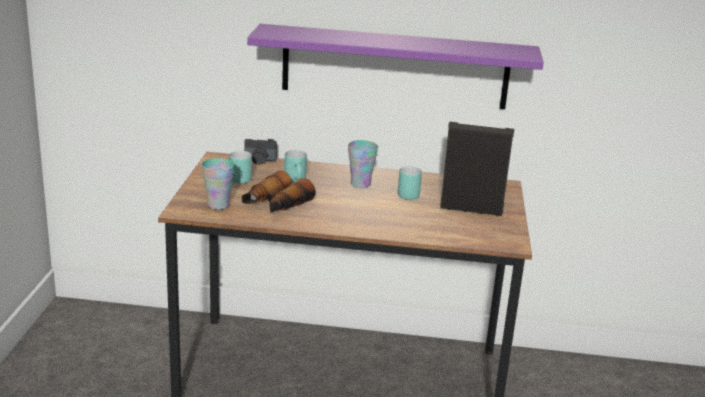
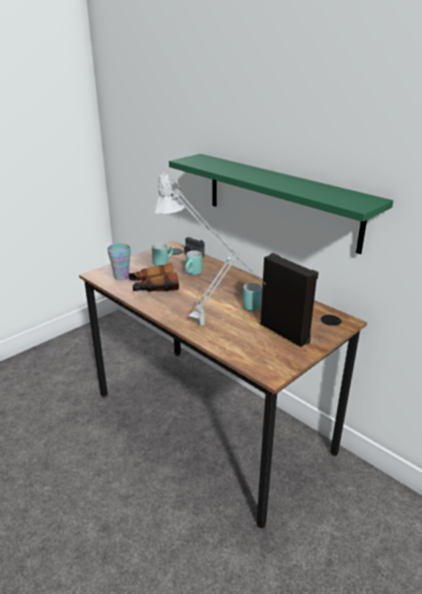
camera: 40 degrees right, 5 degrees up
(360, 184) = (232, 288): cup -> none
(395, 67) = (280, 200): purple shelf -> green shelf
(400, 226) = (208, 328): none -> grey table lamp

